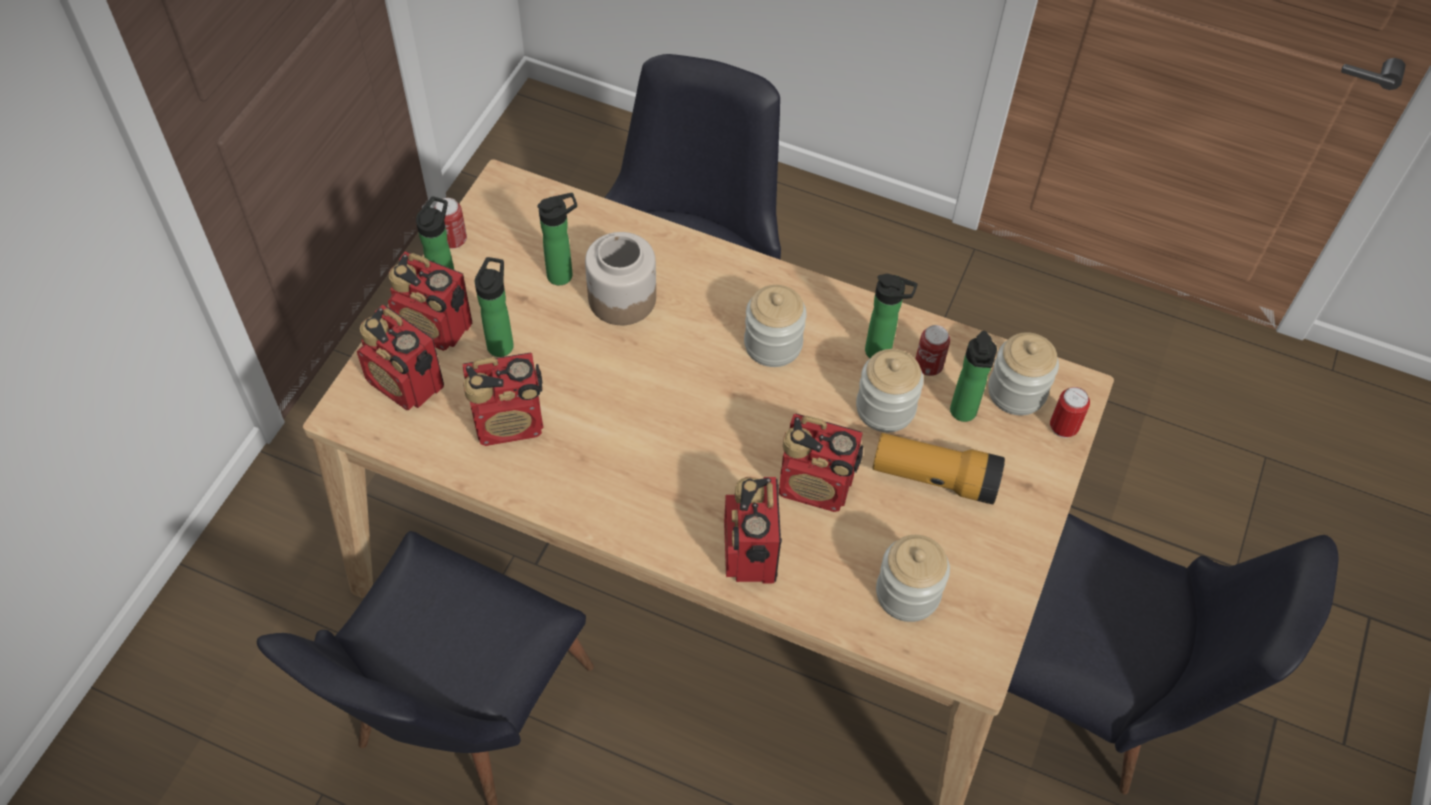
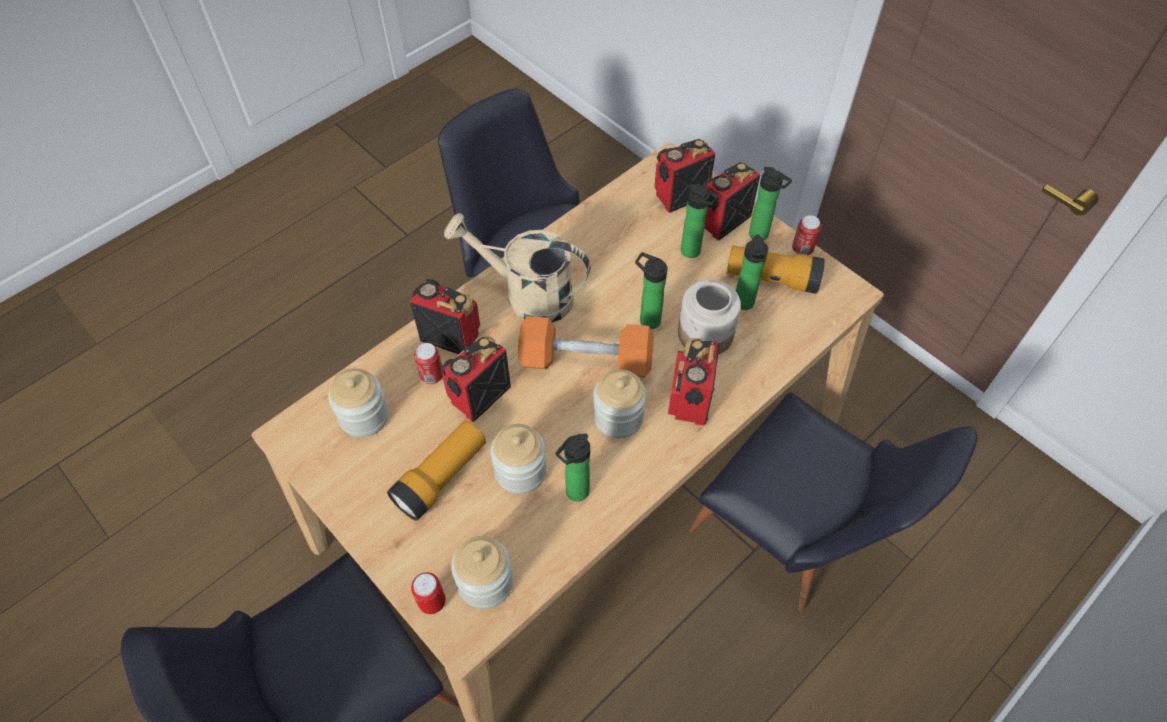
camera: 115 degrees right, 0 degrees up
(510, 423) = (622, 239): radio -> radio (689, 400)
(512, 258) = (772, 278): none -> flashlight
(648, 494) = (527, 295): none -> beige watering can
(715, 398) = (586, 360): none -> orange dumbbell
(928, 366) = (544, 523): can -> can (432, 376)
(963, 414) = (485, 527): bottle -> bottle (647, 319)

